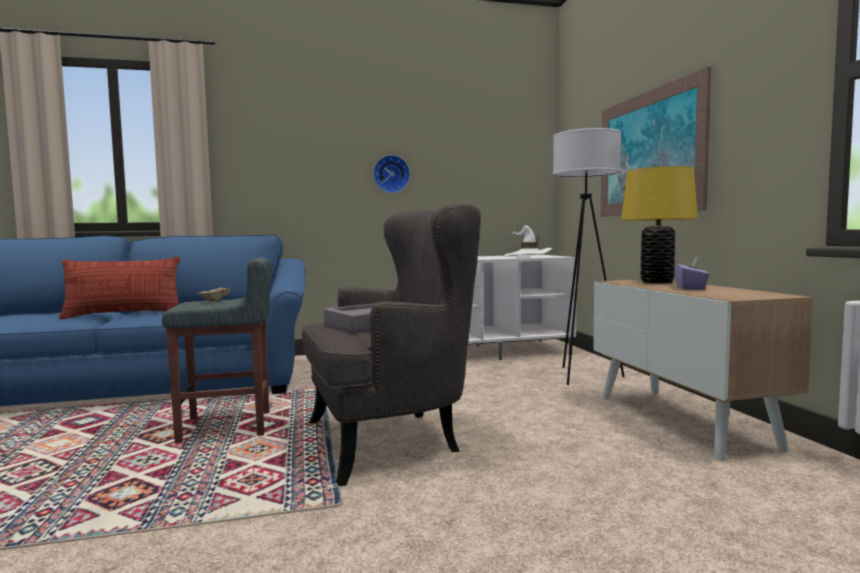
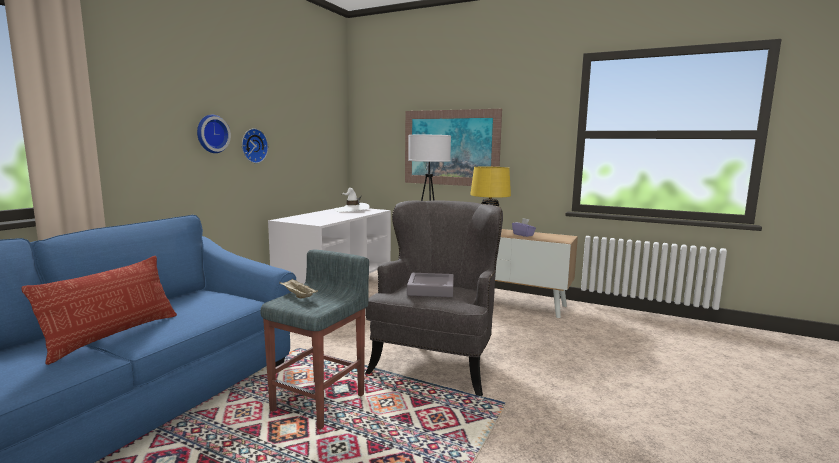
camera: 50 degrees left, 5 degrees up
(337, 162) = (211, 134): none -> wall clock

